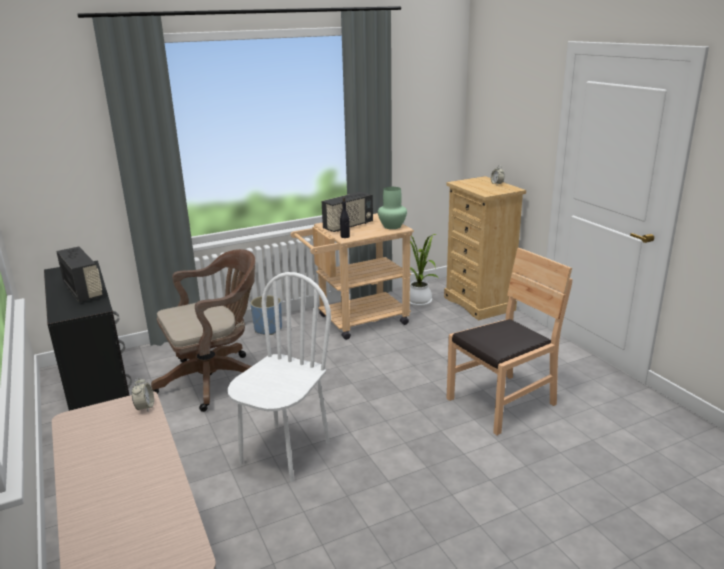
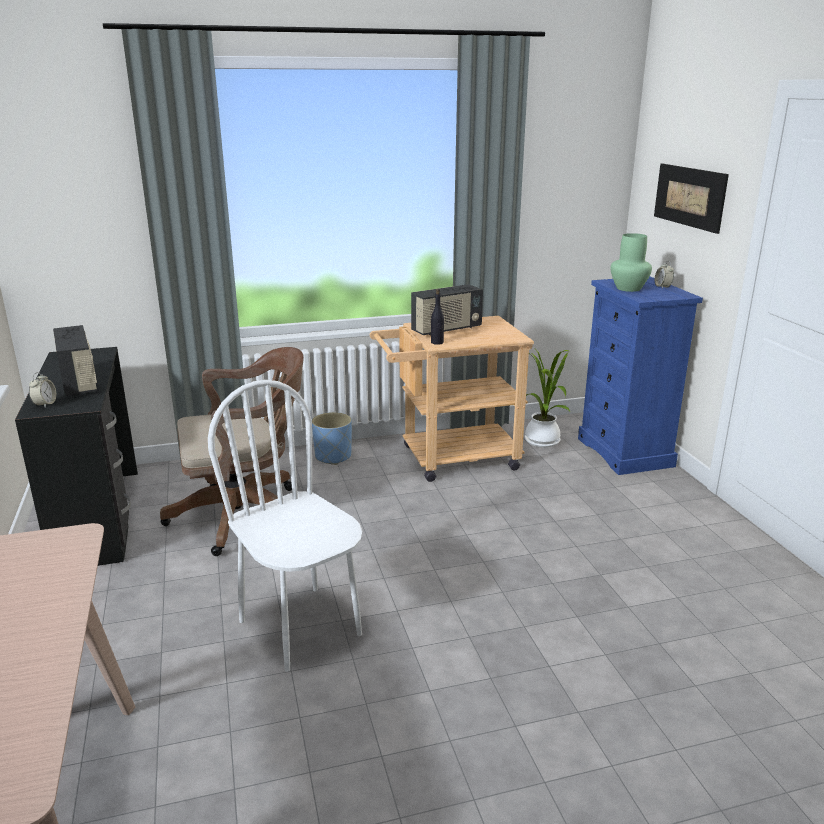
camera: 10 degrees right, 0 degrees up
(145, 407) = (78, 546): alarm clock -> alarm clock (45, 404)
(284, 452) = (301, 627): white chair -> white chair turned 75 degrees counterclockwise
(392, 226) = (506, 334): green vase -> green vase (629, 288)
(479, 303) = (625, 452): beige dresser -> blue dresser
(502, 402) = (624, 597): brown chair -> none
(510, 119) = (689, 196): none -> picture

